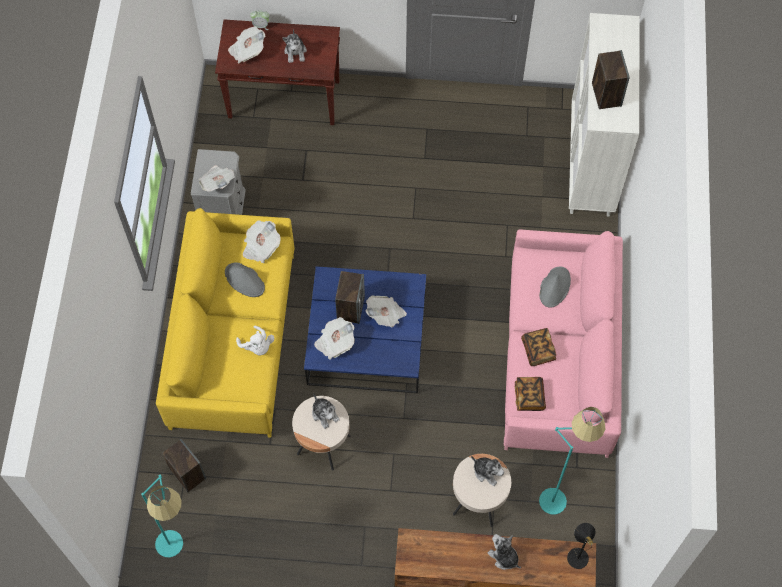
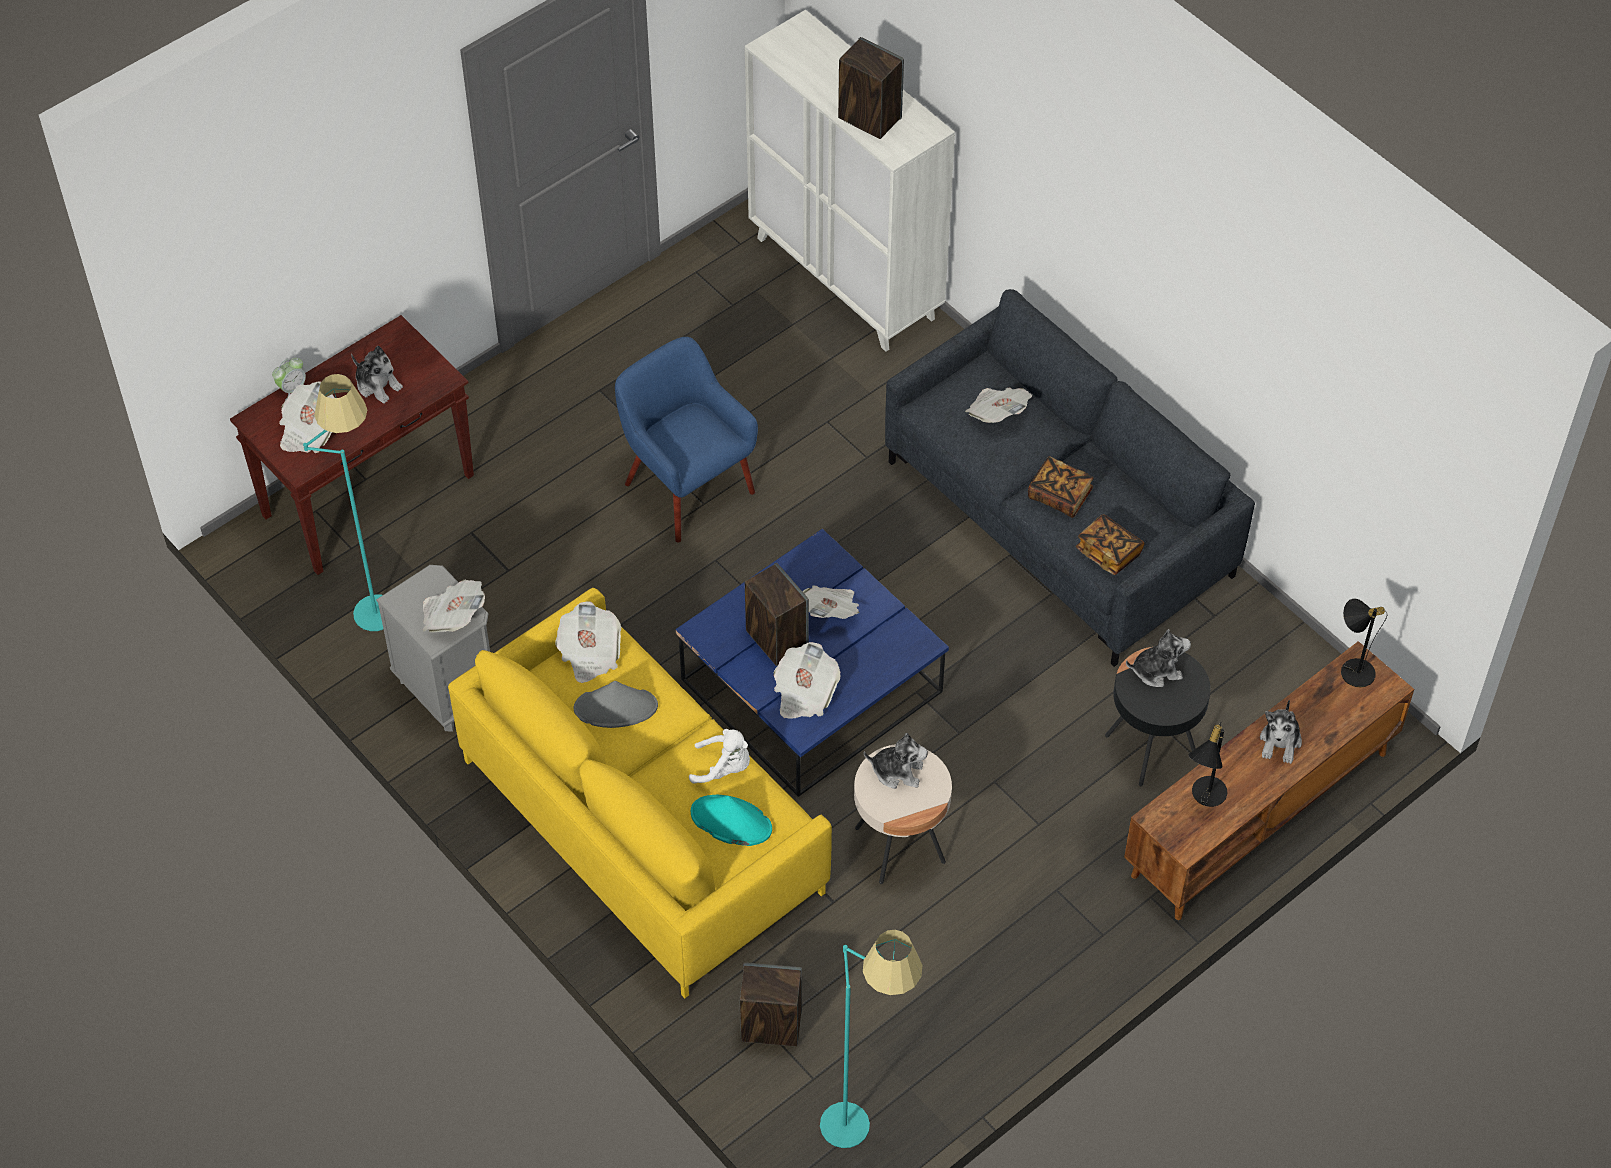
camera: 45 degrees left, 10 degrees down
(233, 372) = (730, 821): none -> turquoise hat
(414, 205) = (687, 487): none -> blue armchair
(441, 549) = (1204, 796): none -> black table lamp
(478, 502) = (1151, 747): beige side table -> black side table
(503, 556) = (1280, 742): plush toy -> plush toy turned 75 degrees counterclockwise
(554, 287) = (997, 414): grey hat -> newspaper
(558, 359) = (1059, 519): pink sofa -> grey sofa
(559, 491) = (1225, 657): turquoise floor lamp -> turquoise floor lamp (373, 596)

